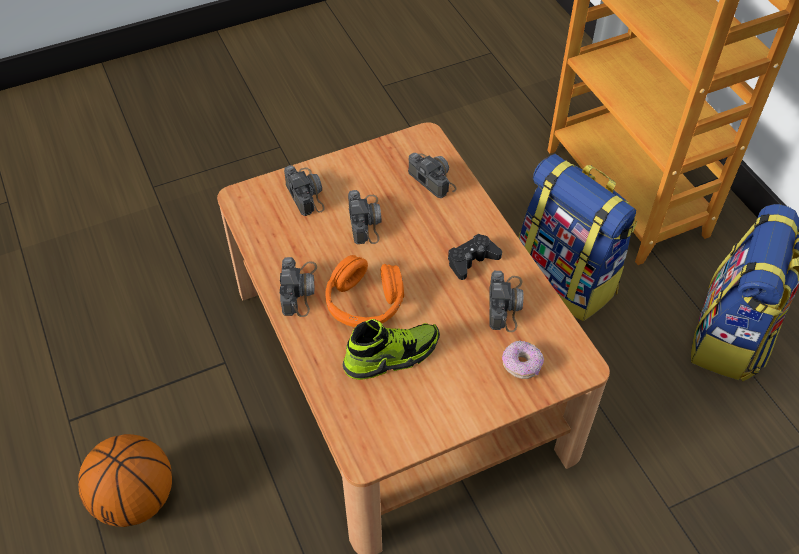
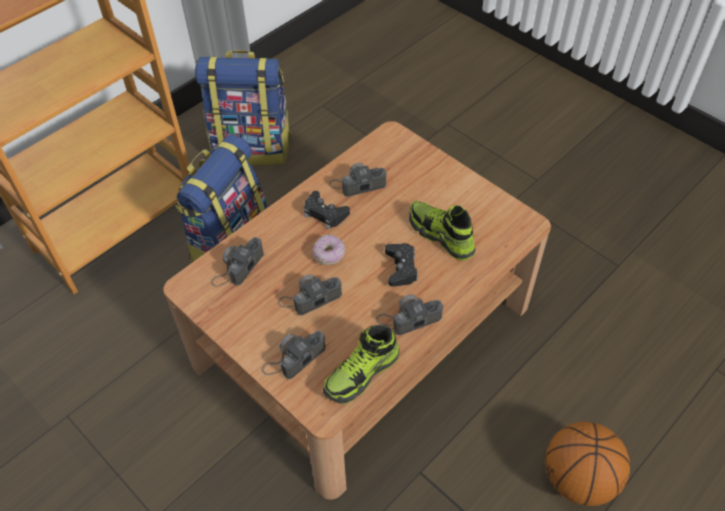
camera: 110 degrees left, 0 degrees up
(260, 233) = (362, 374): none -> shoe
(364, 303) = (401, 268): orange headphones -> black game controller
(521, 365) = (408, 163): donut -> donut (329, 255)

